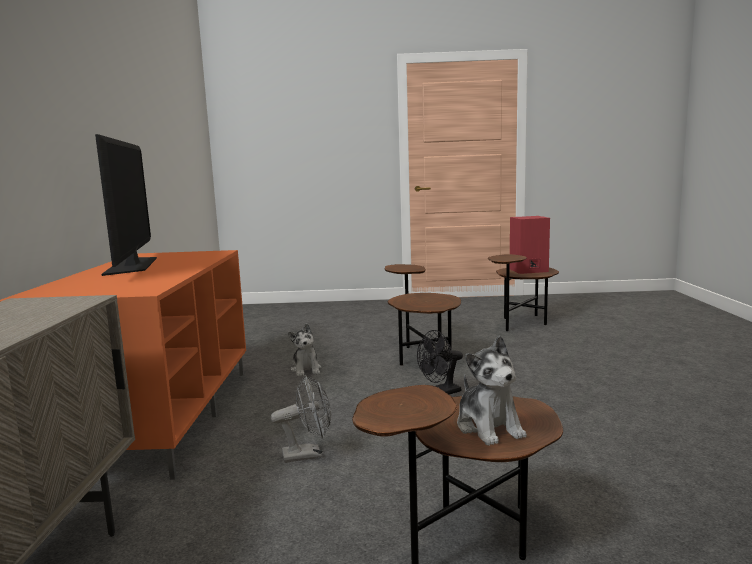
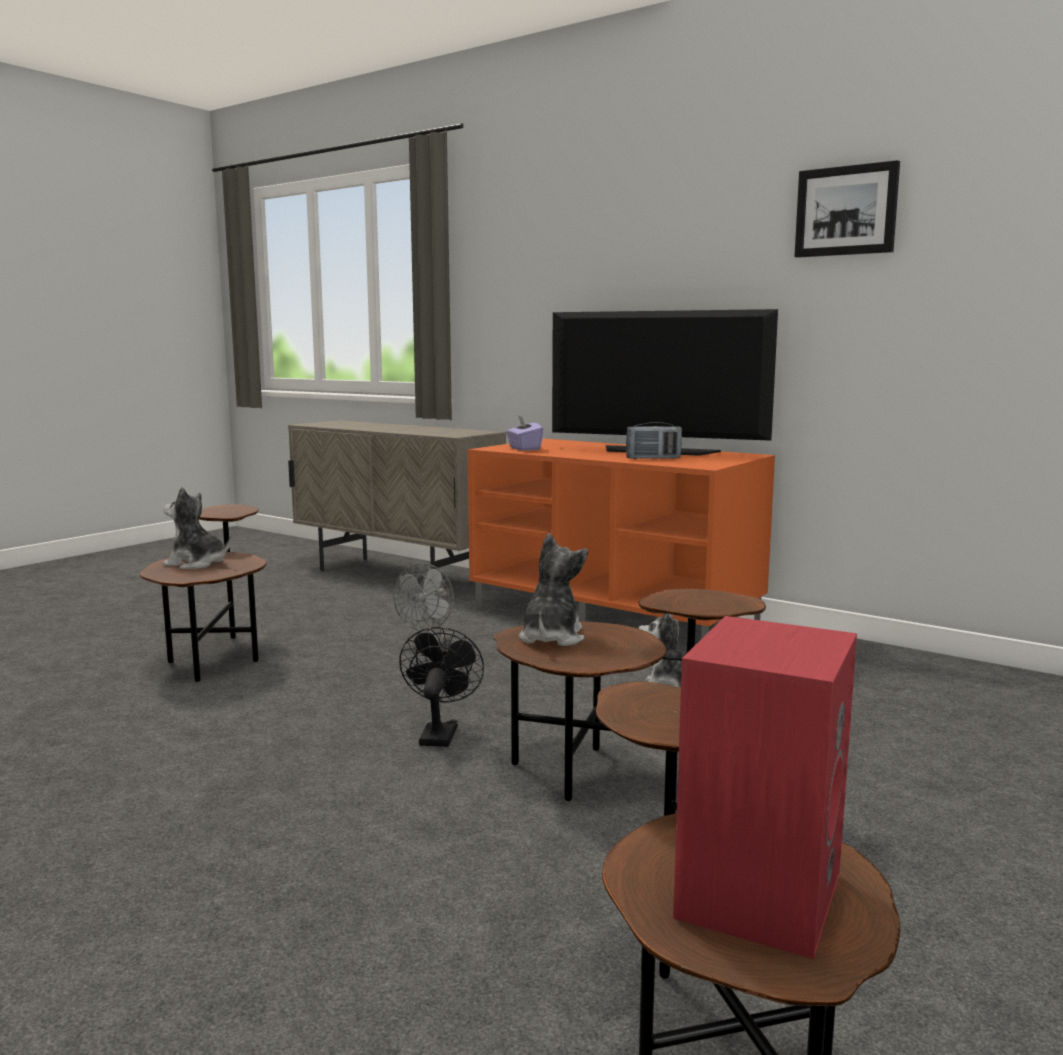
camera: 125 degrees right, 0 degrees up
(126, 82) = (846, 211): none -> picture
(140, 285) = (524, 449): none -> purple tissue box
(188, 260) = (653, 458): none -> radio
(427, 304) = (551, 637): none -> plush toy

